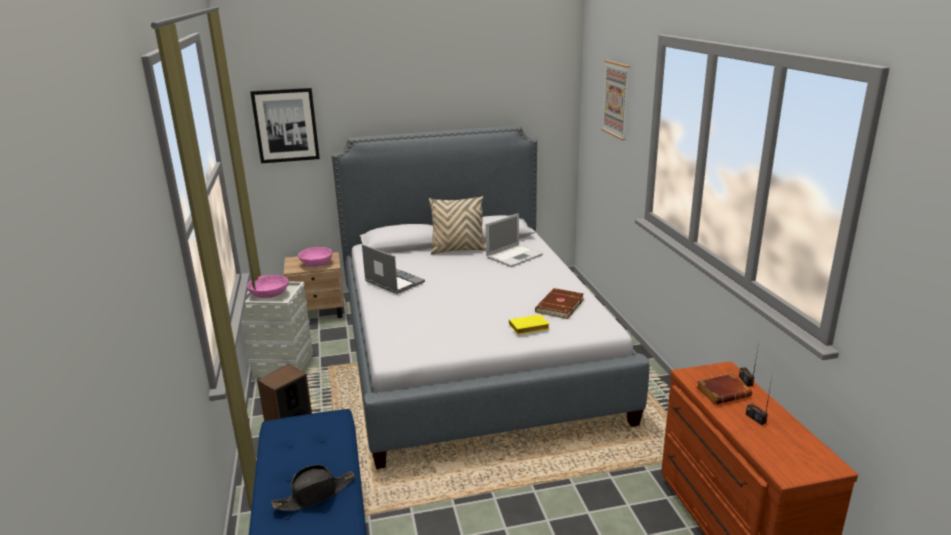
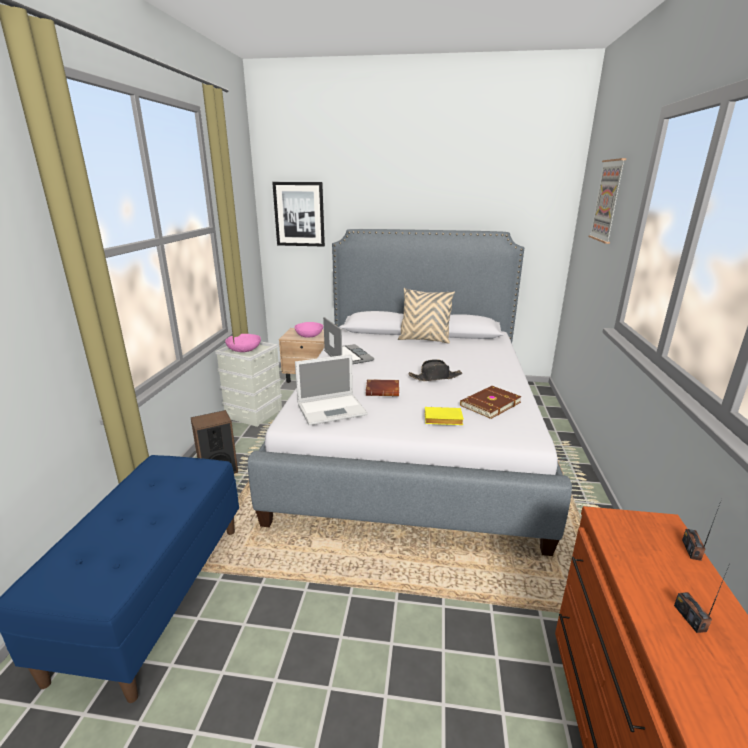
camera: 20 degrees right, 0 degrees up
(315, 494) = (121, 544): black hat -> black hat (435, 377)
(515, 256) = (474, 352): laptop -> laptop (333, 409)
(723, 392) = (649, 558): brown book -> brown book (383, 391)

